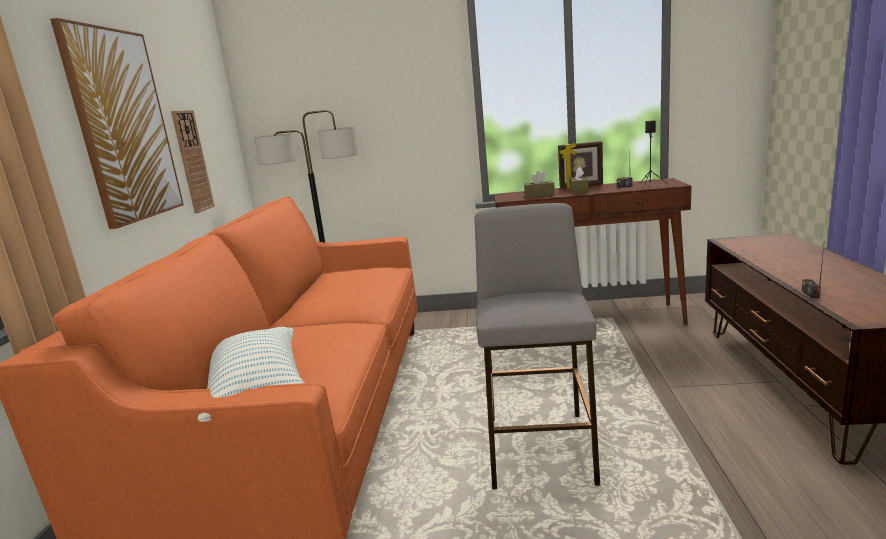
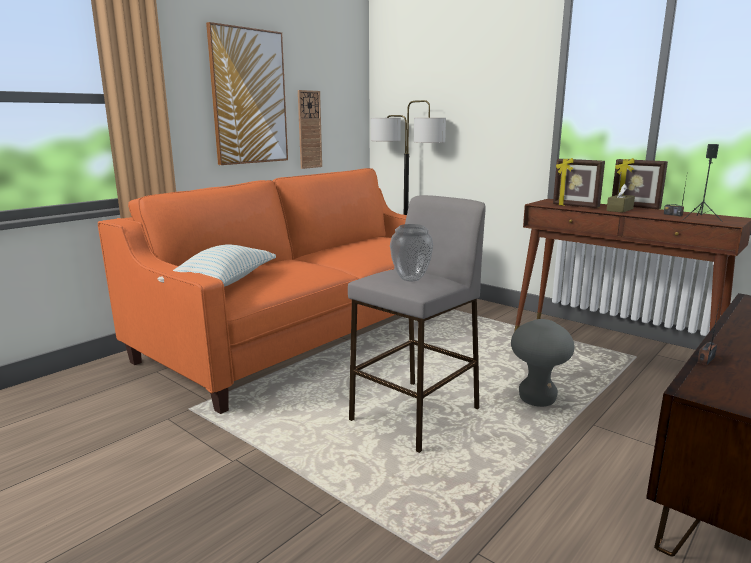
camera: 35 degrees right, 0 degrees up
(539, 195) = (575, 206): brown tissue box -> picture frame
(541, 302) = (410, 279): none -> vase
(605, 385) = (537, 400): none -> grey stool

